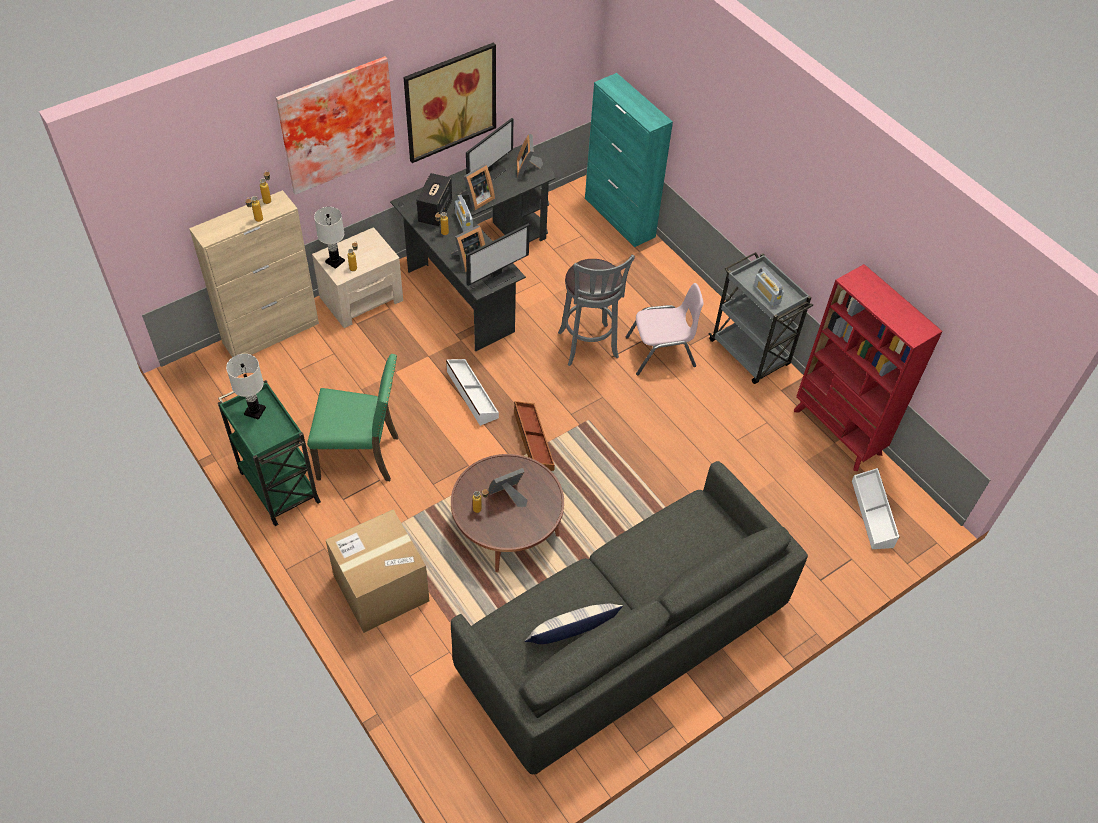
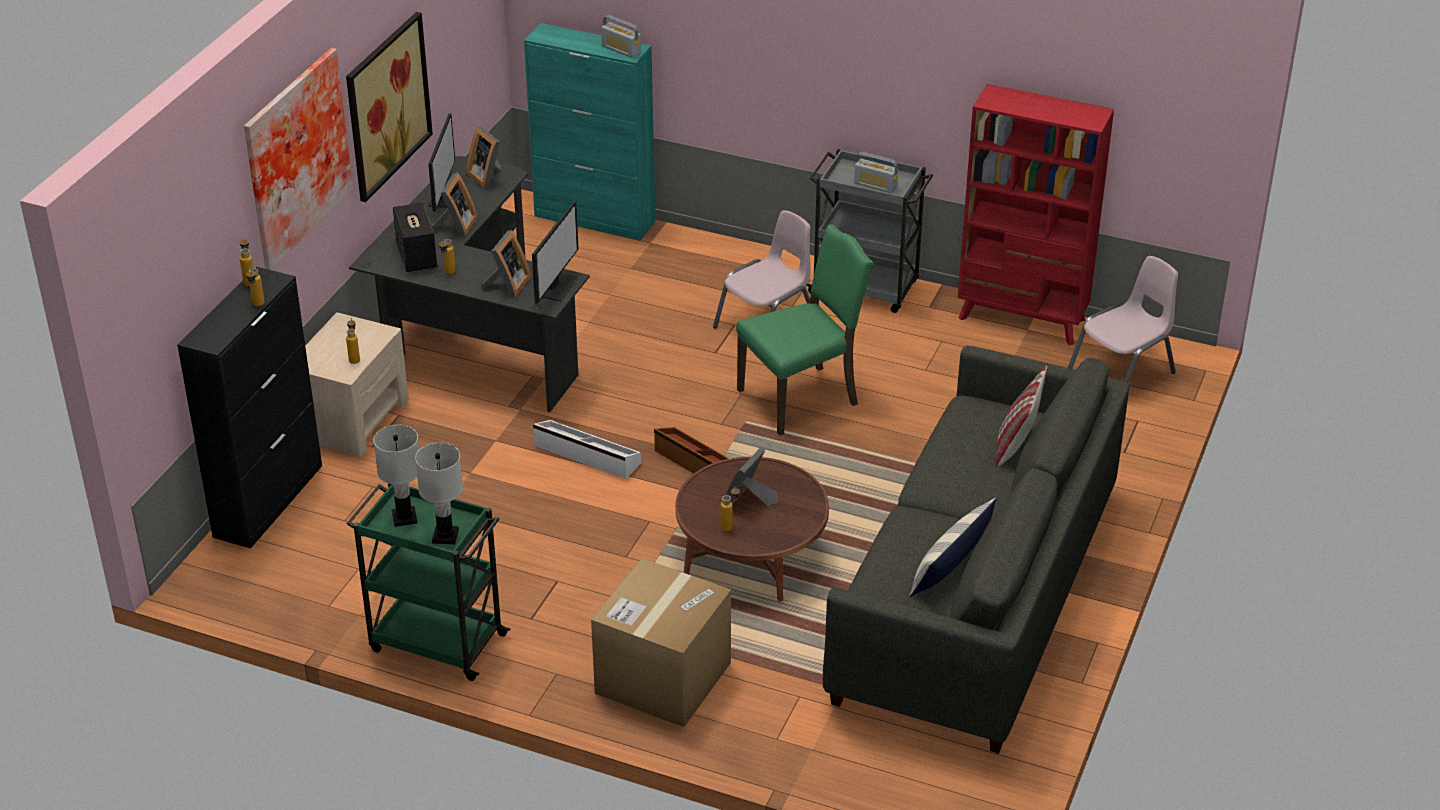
camera: 30 degrees left, 15 degrees down
(271, 333) = (269, 500): beige cabinet -> black cabinet
(335, 261) = (323, 363): white table lamp -> white table lamp (445, 536)
(360, 456) = (510, 569): green chair -> green chair (801, 398)
(464, 222) = (462, 252): radio -> radio (621, 50)
(589, 347) = (680, 354): grey stool -> none
(701, 555) = (1016, 445): none -> pillow
(873, 513) = (1122, 373): white storage box -> pink chair

